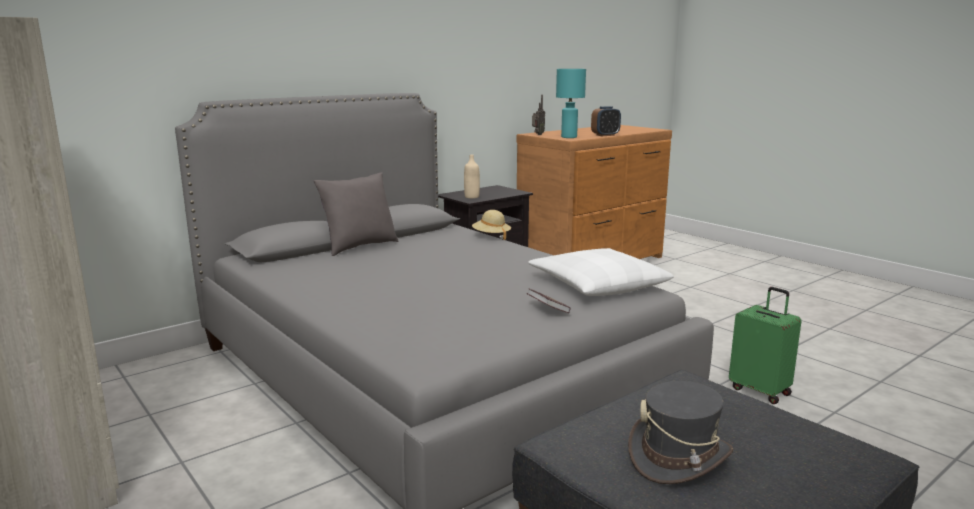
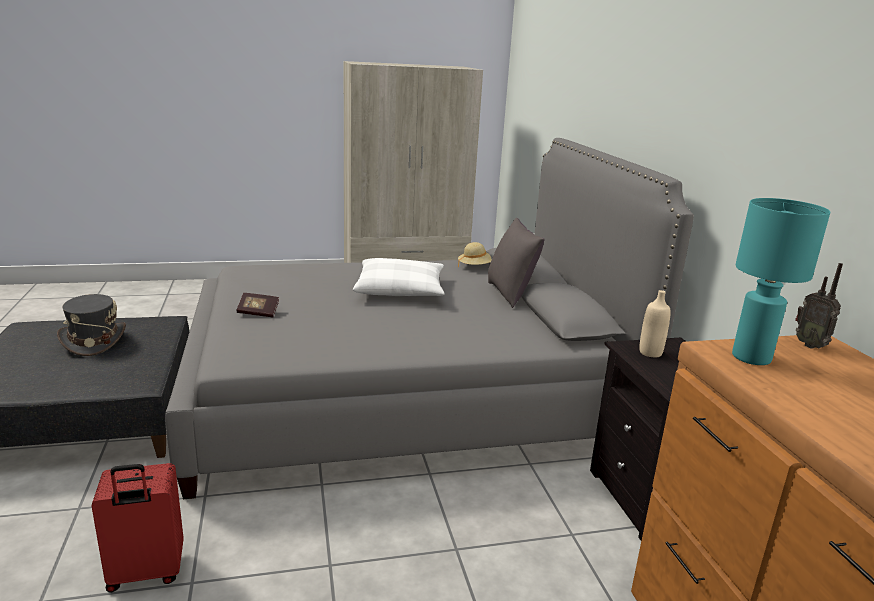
camera: 115 degrees right, 5 degrees up
(491, 236) = (504, 353): beige hat -> beige hat (475, 267)
(598, 284) = (278, 348): white pillow -> white pillow (400, 289)
(605, 135) = (798, 409): alarm clock -> none
(760, 391) = (146, 573): green suitcase -> red suitcase

